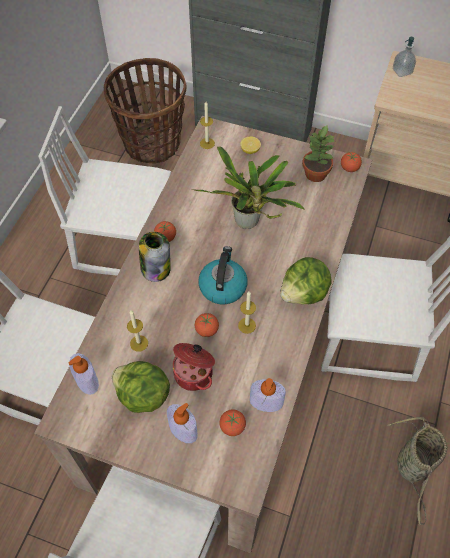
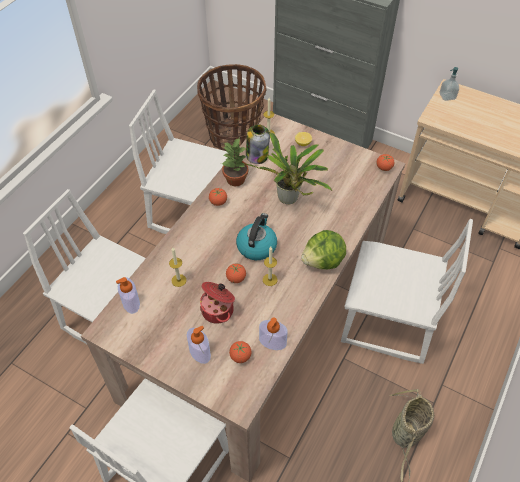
camera: 10 degrees right, 5 degrees down
(143, 396) = (173, 321): lettuce -> none
(155, 268) = (205, 224): jar -> jar (257, 155)
(315, 174) = (353, 169): potted plant -> potted plant (235, 179)

